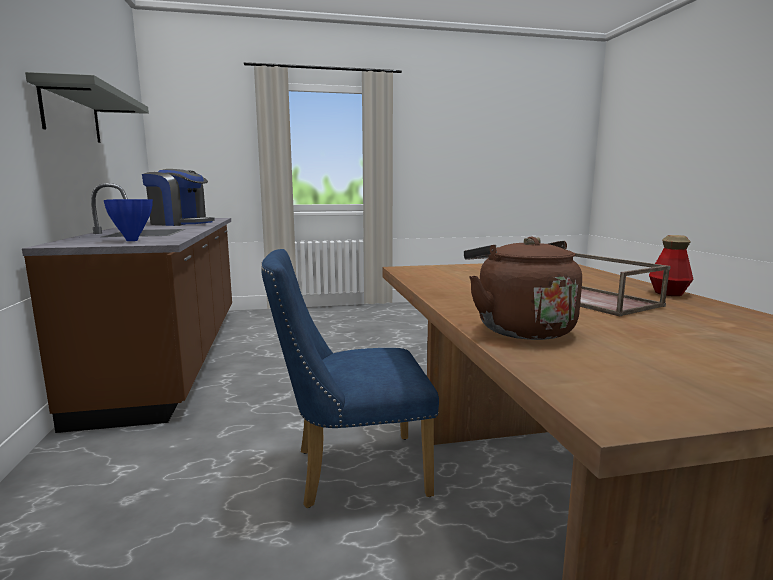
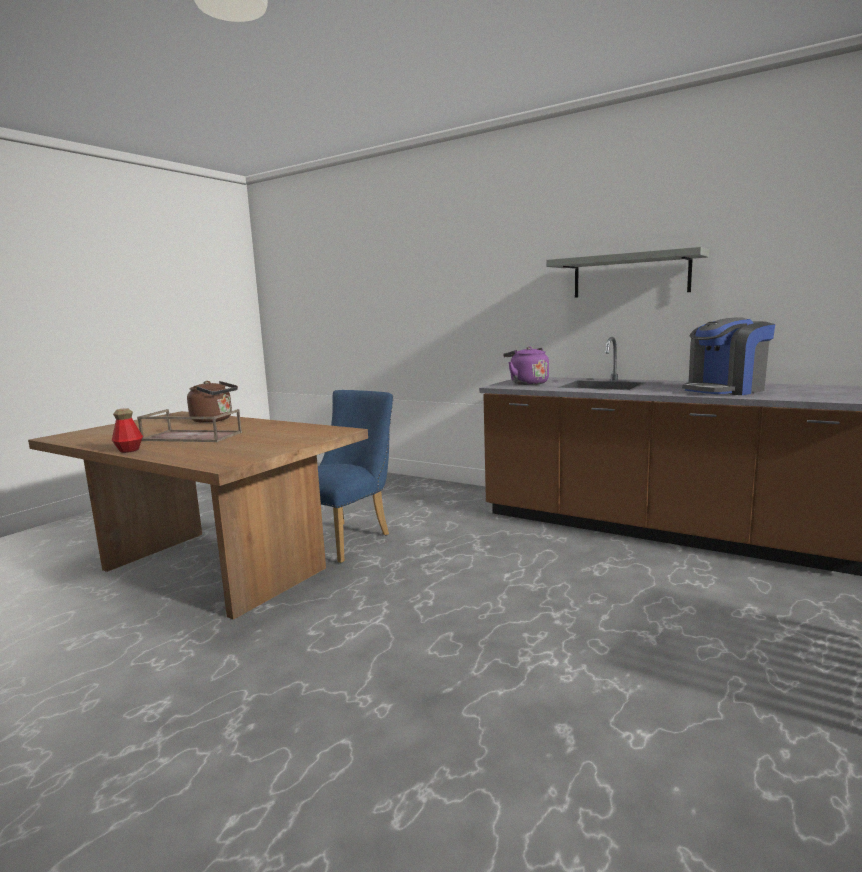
camera: 135 degrees right, 0 degrees up
(132, 240) = (527, 383): blue vase -> purple kettle

